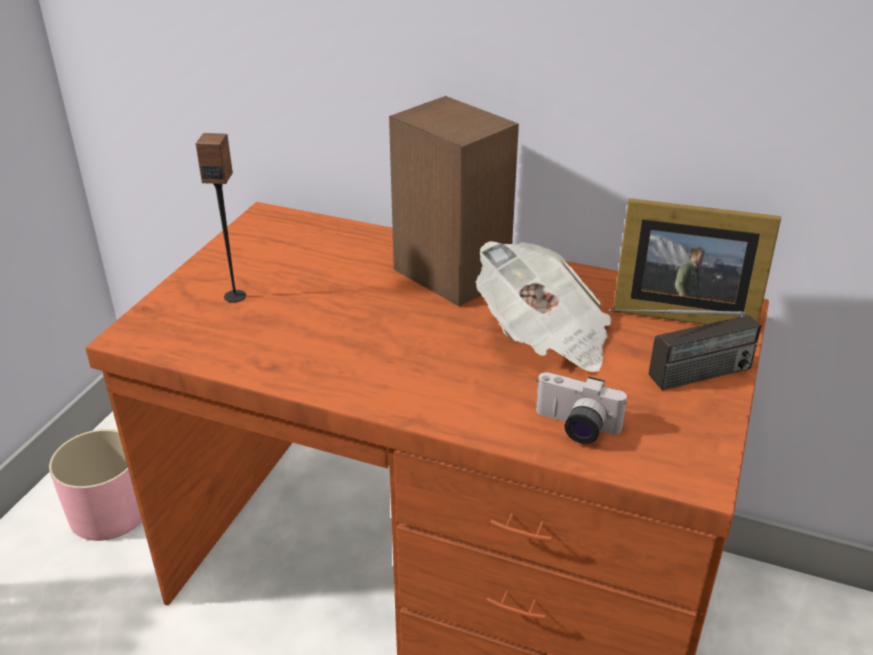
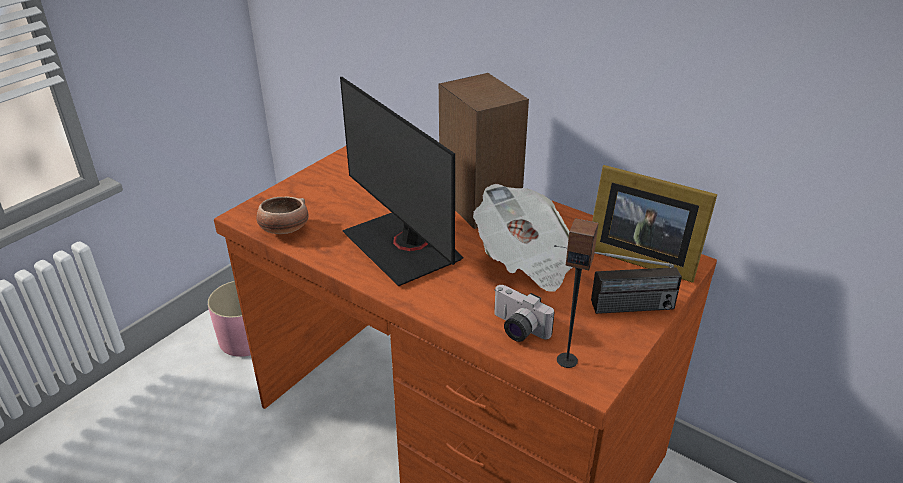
camera: 15 degrees right, 0 degrees up
(198, 347) = (284, 230): none -> bowl
(235, 296) = (323, 198): speaker -> speaker (567, 360)
(376, 344) = (403, 246): none -> monitor

